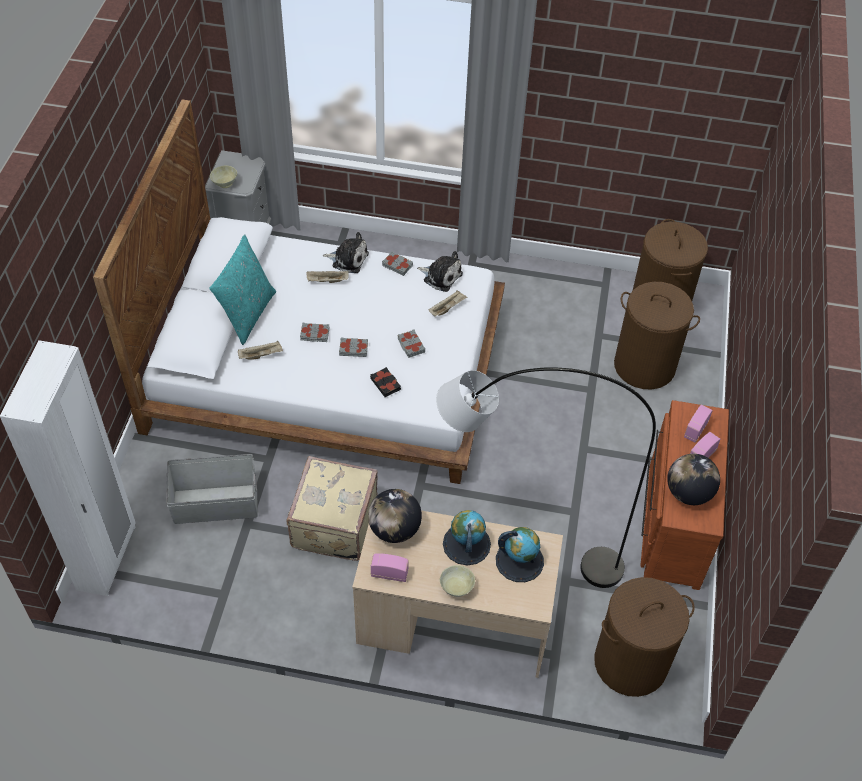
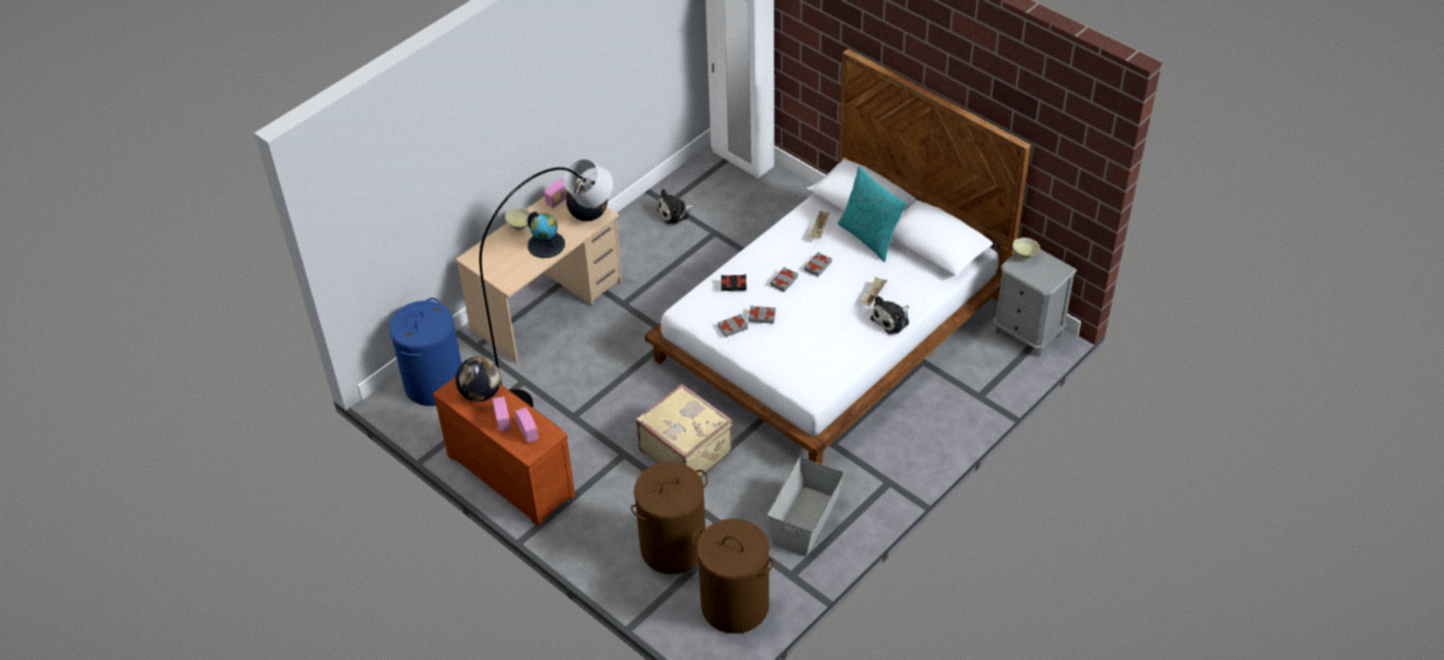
camera: 125 degrees right, 5 degrees down
(216, 504) = (744, 222): grey storage box -> grey storage box (804, 521)
(332, 524) = (678, 276): beige suitcase -> beige suitcase (686, 450)
(397, 265) = (861, 348): grey book -> grey book (733, 328)
(441, 276) = (828, 371): plush toy -> plush toy (675, 213)
(447, 308) = (787, 358): beige tray -> none
(519, 560) = (510, 264): globe -> none
(630, 663) = (434, 383): brown laundry basket -> blue laundry basket

